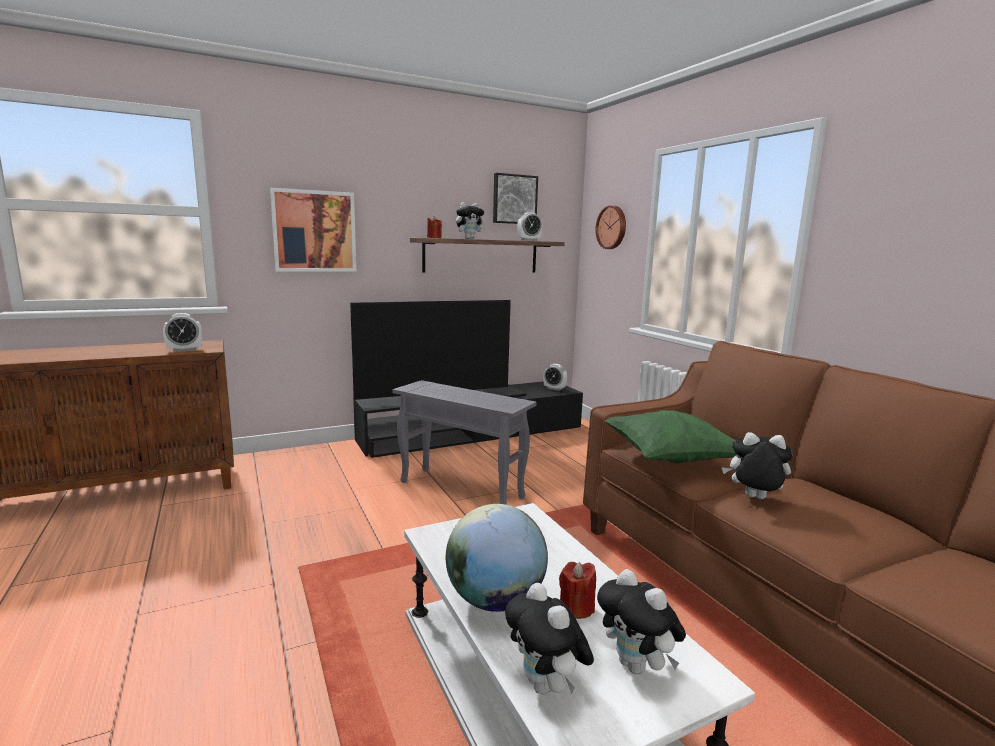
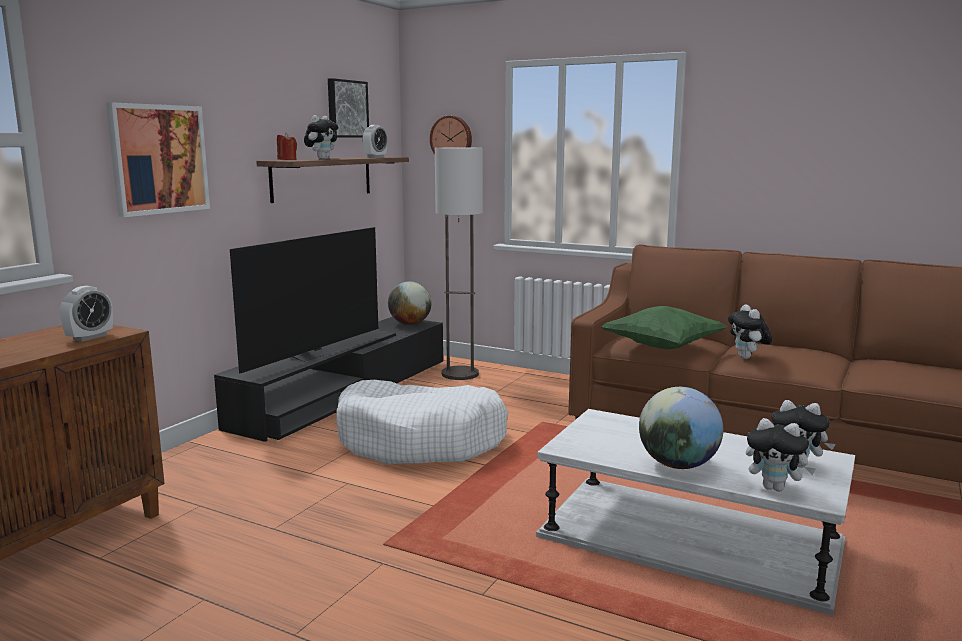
camera: 35 degrees left, 0 degrees up
(461, 490) = (421, 441): grey side table -> white dog bed
(554, 389) = (410, 324): alarm clock -> globe
(576, 608) = (725, 452): red candle -> none
(580, 441) = (460, 374): none -> floor lamp
(753, 498) = (747, 358): plush toy -> plush toy turned 75 degrees counterclockwise

